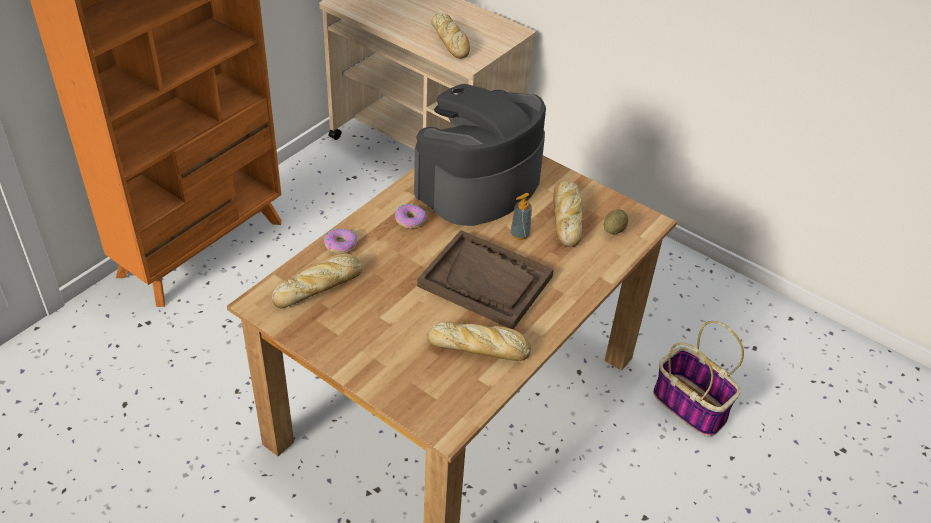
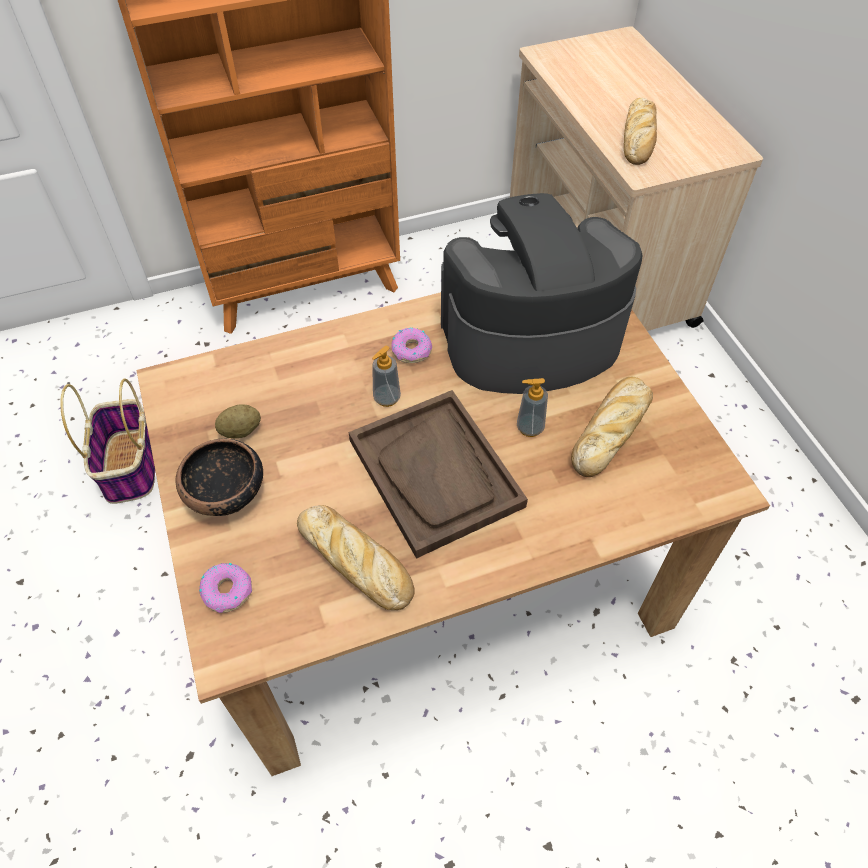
camera: 35 degrees right, 10 degrees up
(319, 286) = (246, 390): bread -> none
(340, 244) = (309, 348): donut -> donut (227, 590)
(365, 349) = (226, 494): none -> bowl
(419, 253) = (386, 398): none -> soap dispenser
(614, 230) = (664, 477): potato -> potato (241, 431)
(691, 406) = (710, 732): basket -> basket (130, 467)

